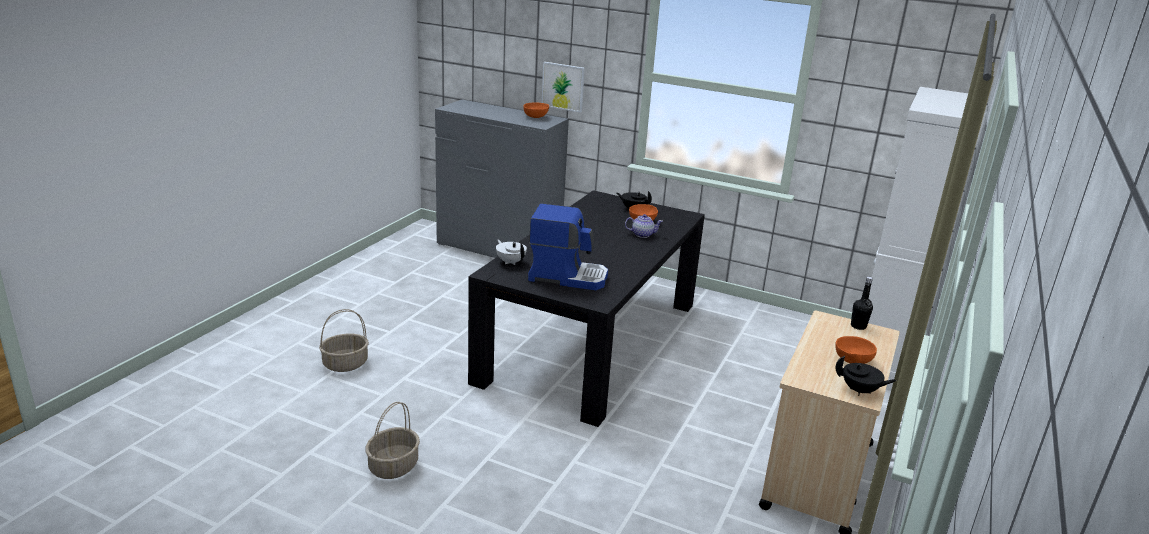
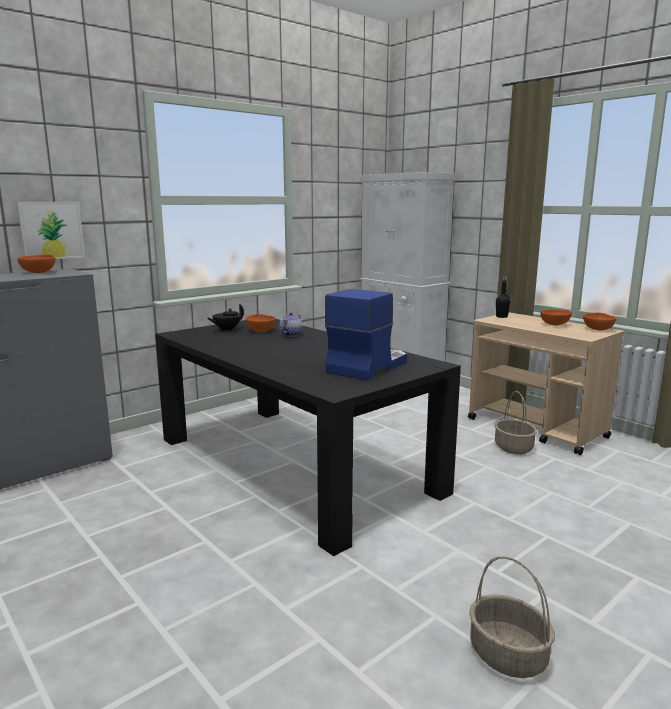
camera: 65 degrees left, 10 degrees down
(345, 364) = (198, 669): basket -> basket (513, 447)
(510, 262) = (310, 381): white teapot -> none
(860, 391) = (598, 329): black teapot -> orange bowl

